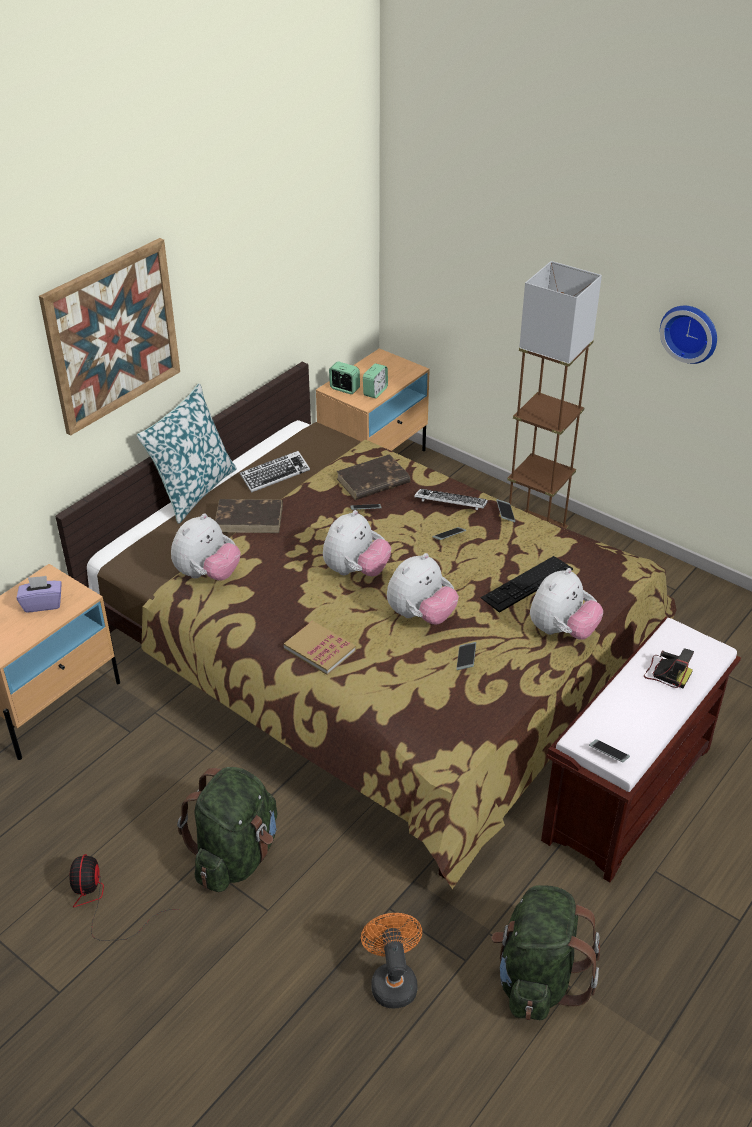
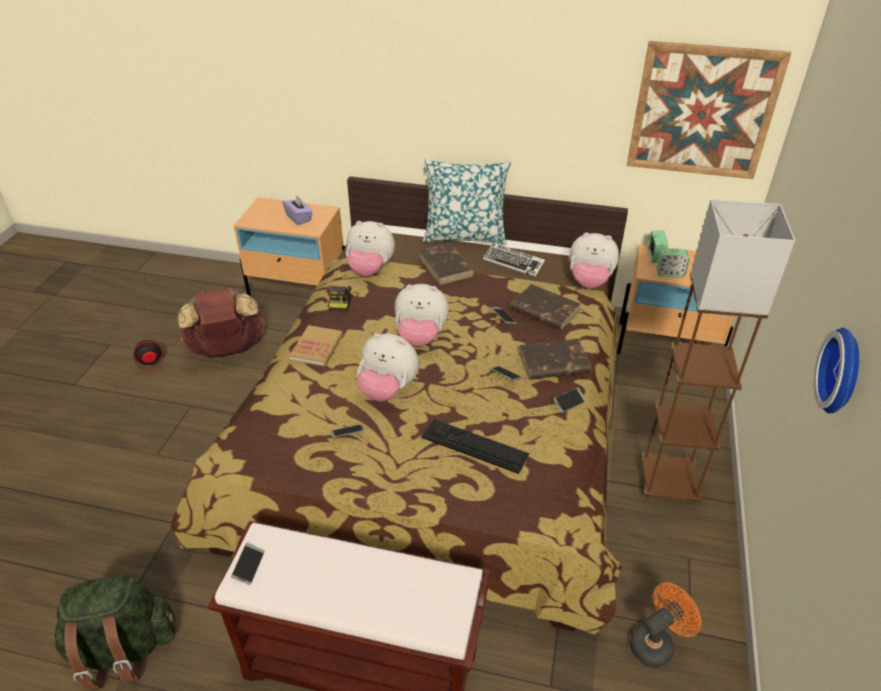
camera: 65 degrees right, 0 degrees up
(113, 336) = (428, 72): picture -> picture (702, 111)
(117, 803) = (228, 350): none -> brown backpack
(236, 855) = (201, 421): green backpack -> none
(392, 980) = (107, 548): orange fan -> orange fan (656, 643)
(450, 503) = (553, 363): keyboard -> brown book
(562, 631) = (421, 490): plush toy -> plush toy (589, 282)
(666, 673) = (388, 588): camera -> camera (342, 301)

